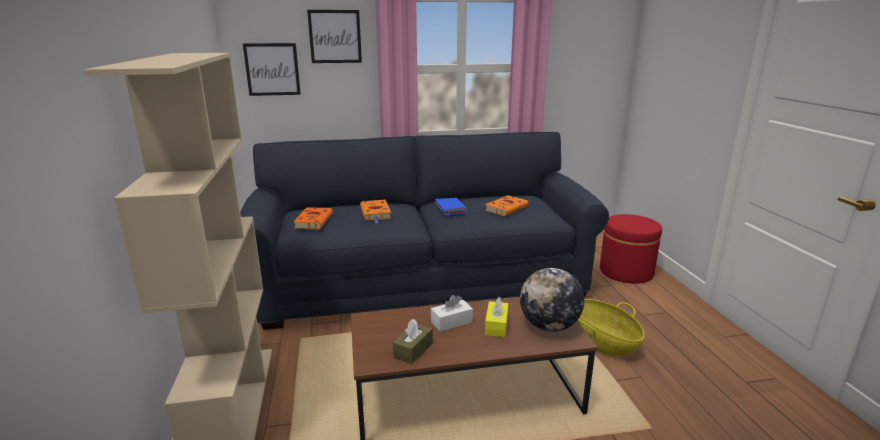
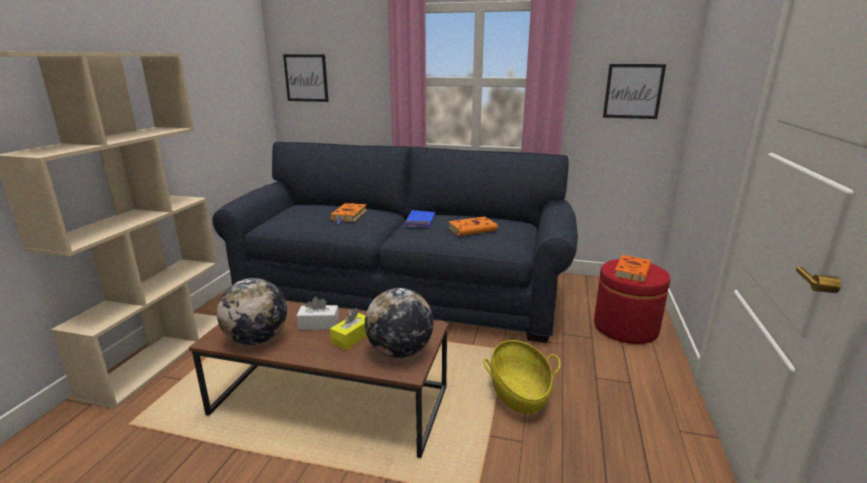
camera: 25 degrees right, 0 degrees up
(314, 220) = (293, 214): orange book -> orange book (632, 271)
(335, 36) = (357, 48): picture -> picture (633, 91)
(413, 350) = (257, 339): brown tissue box -> globe

